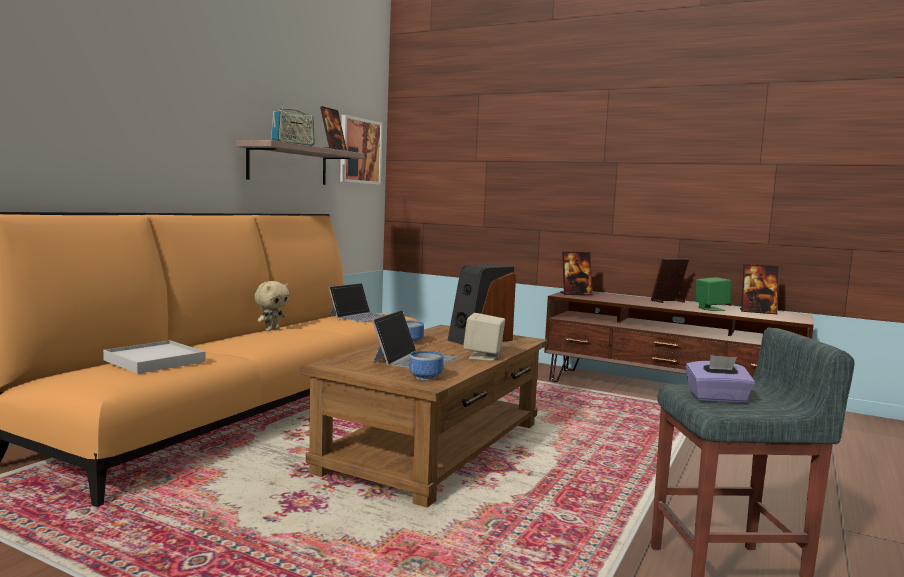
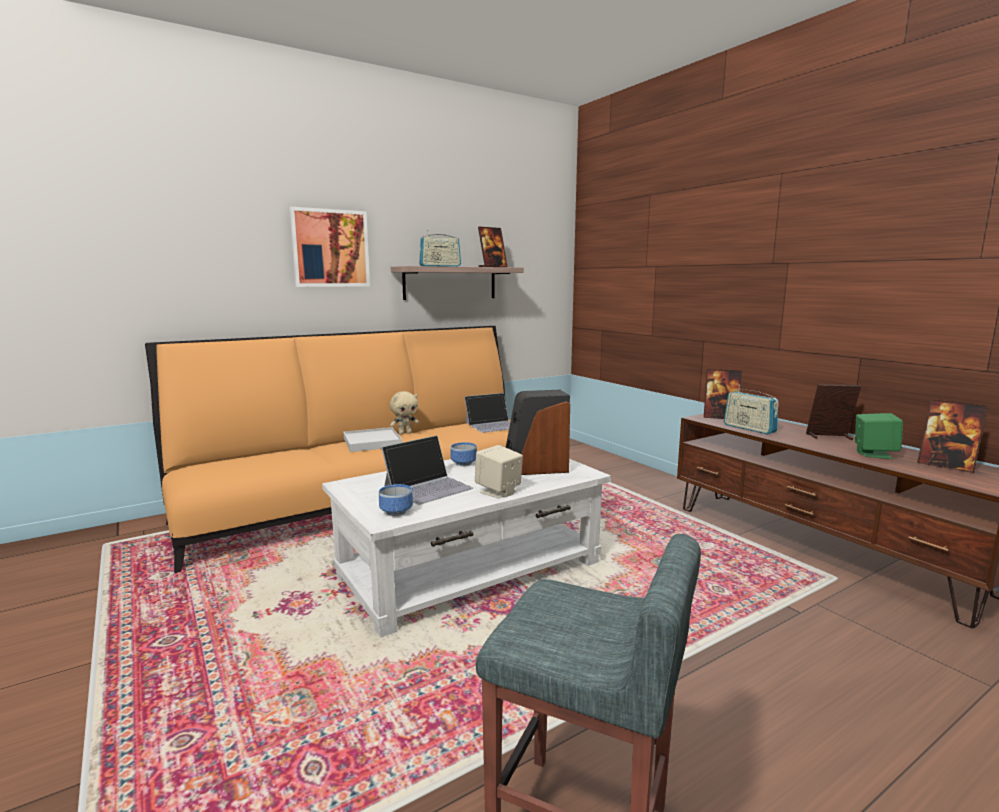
camera: 30 degrees right, 5 degrees up
(154, 361) = (258, 460): white tray -> white tray (372, 442)
(360, 151) = (538, 263): picture -> picture (330, 248)
(435, 447) = (471, 569): brown coffee table -> white coffee table
(609, 299) = (749, 429): none -> radio
(717, 398) = (552, 619): purple tissue box -> none

